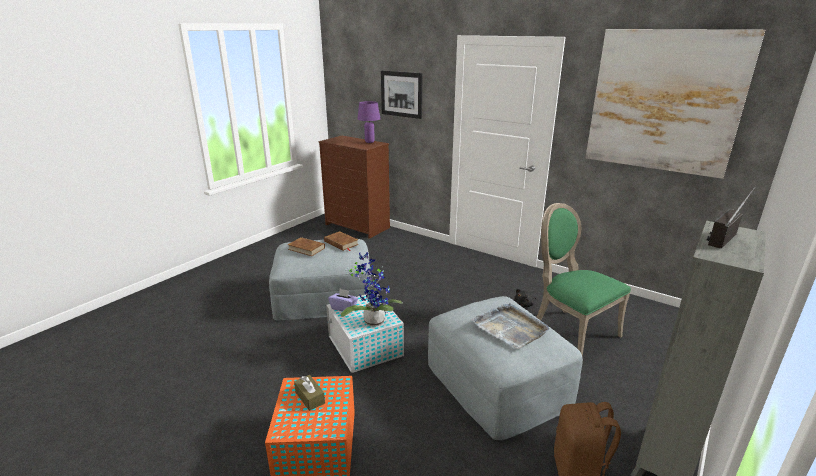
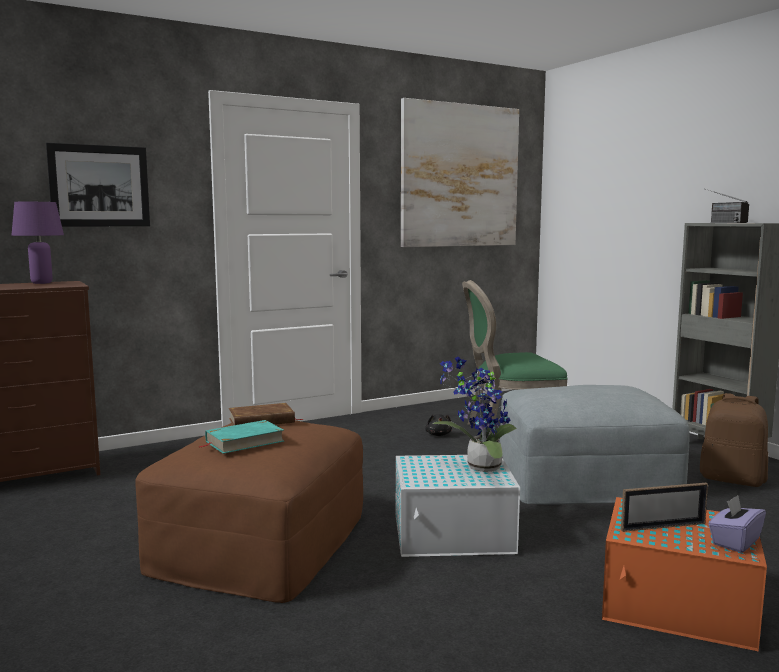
camera: 65 degrees left, 15 degrees down
(306, 248) = (244, 441): brown book -> turquoise book
(310, 397) = (663, 527): brown tissue box -> picture frame
(324, 296) = (260, 543): grey ottoman -> brown ottoman
(344, 308) = (425, 479): purple tissue box -> purple tissue box (735, 542)
(510, 327) = (599, 389): grey tray -> none

